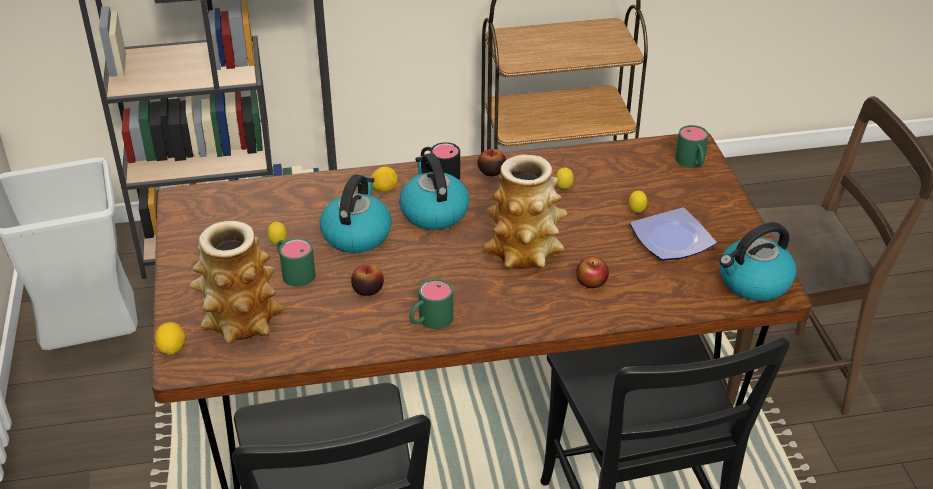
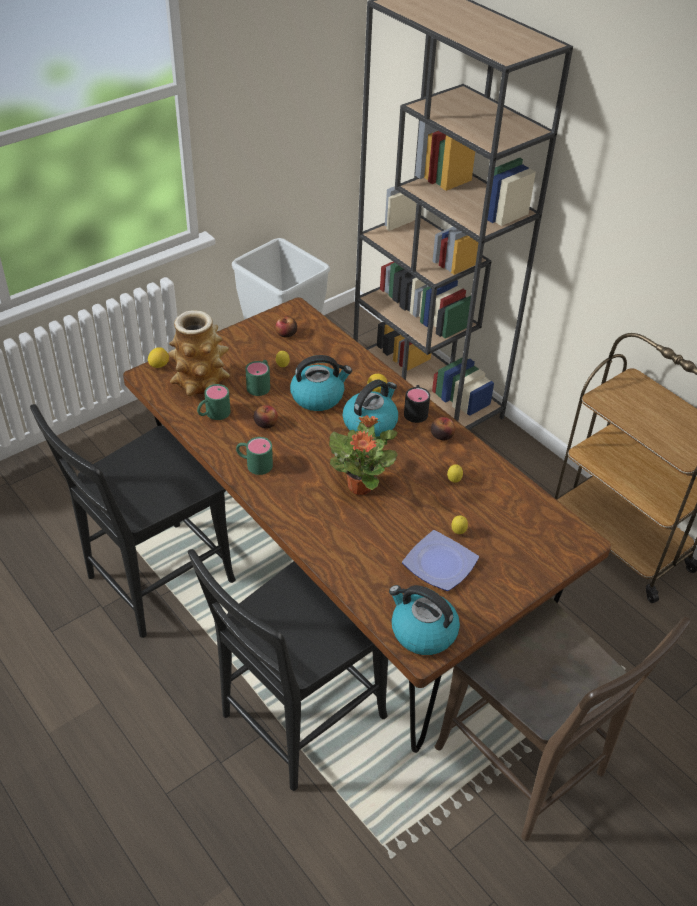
camera: 60 degrees right, 5 degrees up
(525, 252) = (360, 485): vase -> potted plant
(591, 282) = (353, 532): apple -> apple (286, 334)
(692, 163) = (555, 548): green mug -> green mug (213, 414)

